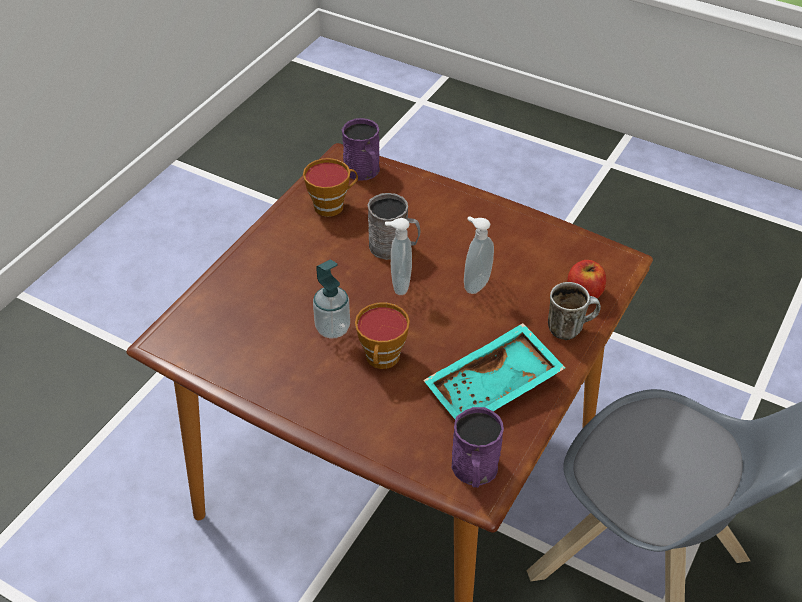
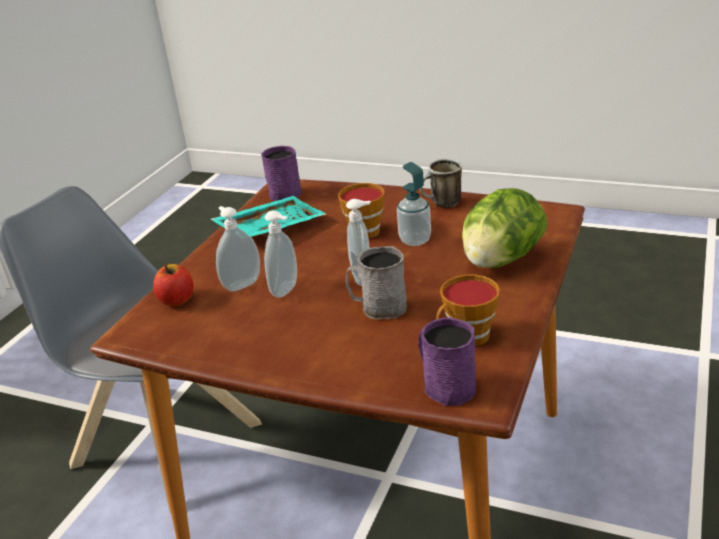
camera: 175 degrees right, 15 degrees down
(263, 280) = (501, 261): none -> lettuce
(521, 301) = (241, 284): none -> soap dispenser
(570, 328) = (198, 273): mug -> mug (442, 204)

